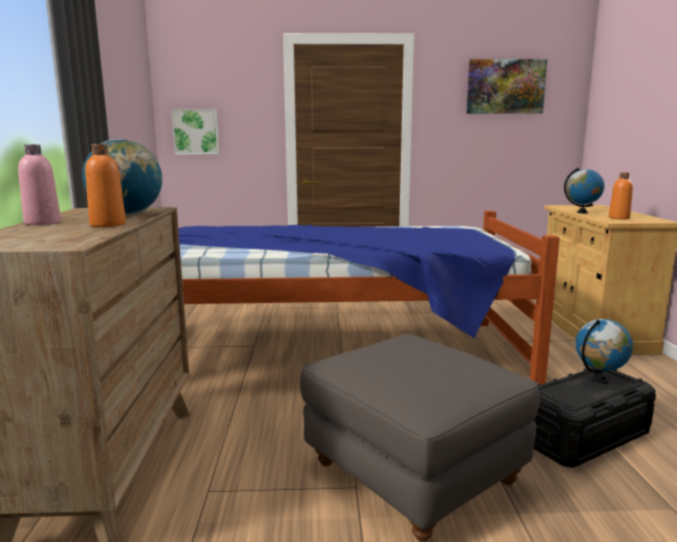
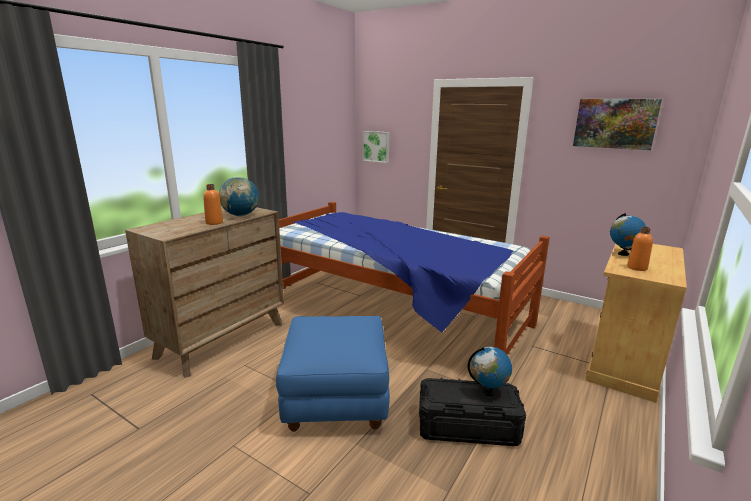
camera: 35 degrees right, 5 degrees up
(42, 223) = (199, 216): pink bottle -> none
(412, 474) = (335, 399): grey ottoman -> blue ottoman

